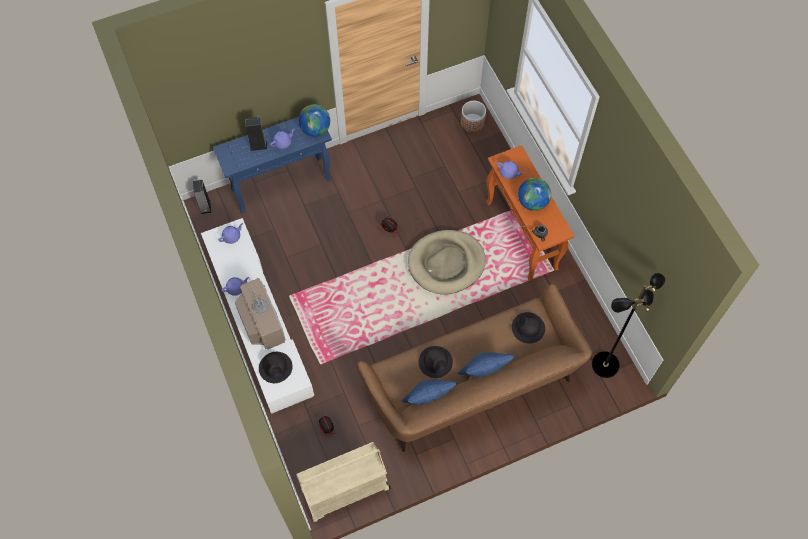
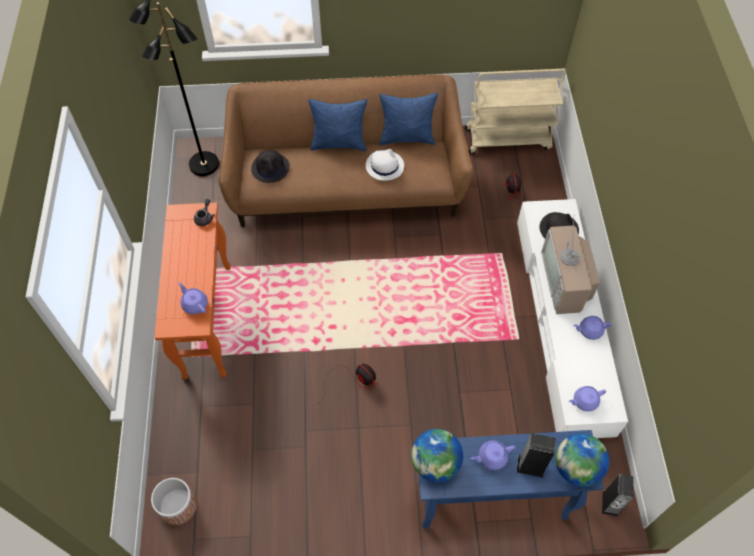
camera: 160 degrees left, 5 degrees down
(435, 362) = (384, 166): black hat -> white hat
(446, 263) = (314, 316): beige dog bed -> none
(532, 202) = (189, 257): globe -> globe (576, 468)

